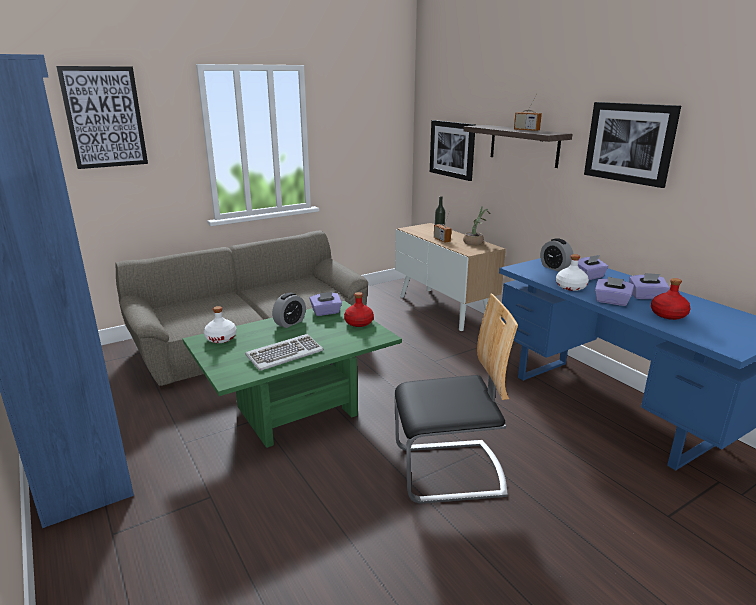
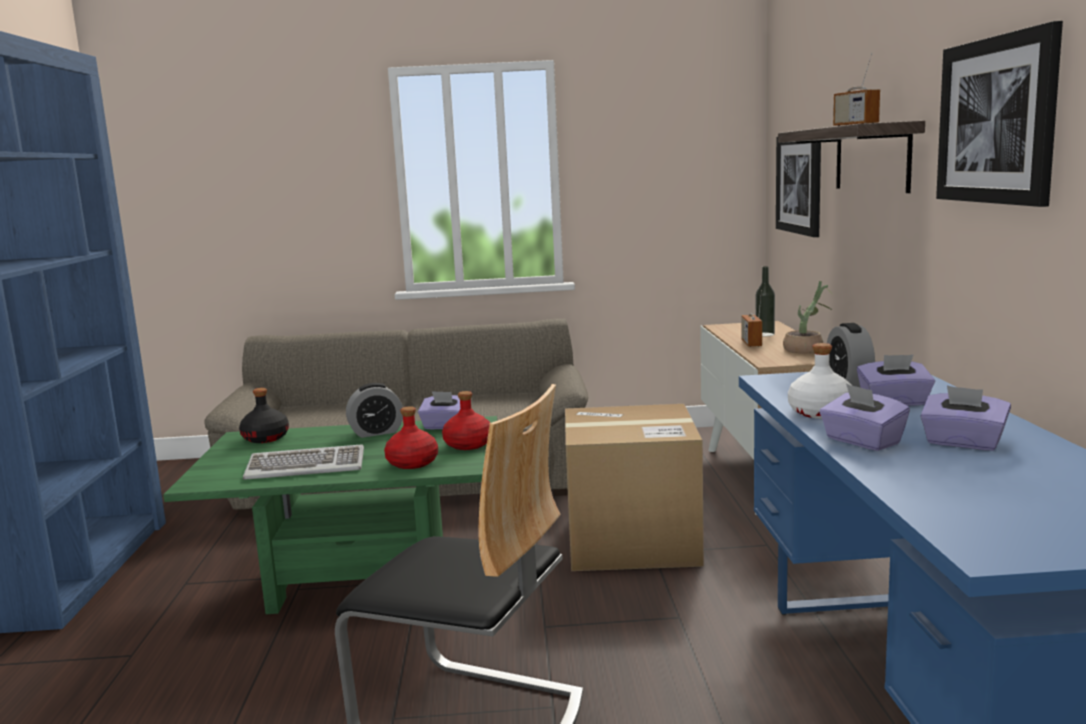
camera: 30 degrees right, 10 degrees down
(104, 117) = (263, 143): picture -> none
(221, 338) = (266, 438): white bottle -> black bottle
(418, 357) = (632, 541): none -> cardboard box
(667, 315) = (951, 476): red bottle -> red bottle (412, 463)

